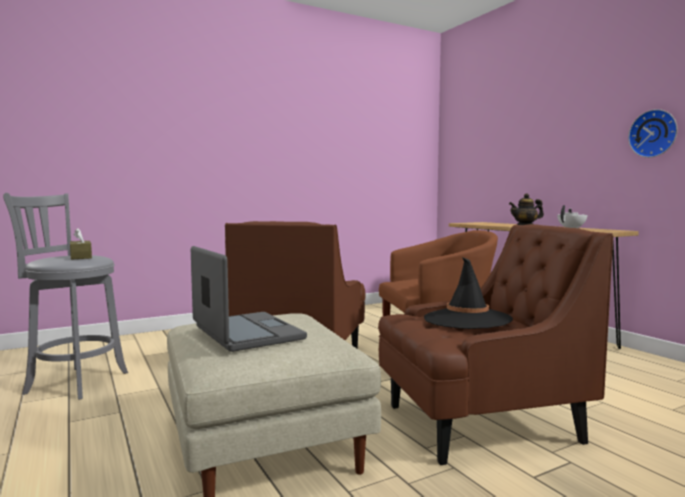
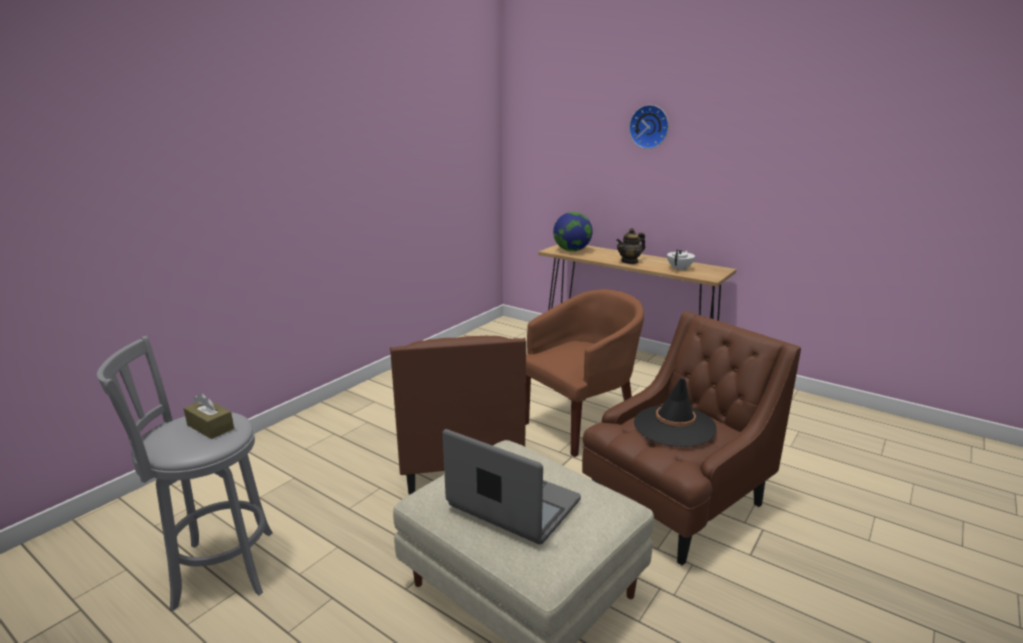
camera: 25 degrees left, 15 degrees up
(480, 223) = (572, 250): none -> globe
(654, 133) = (757, 178): wall clock -> wall clock (650, 126)

